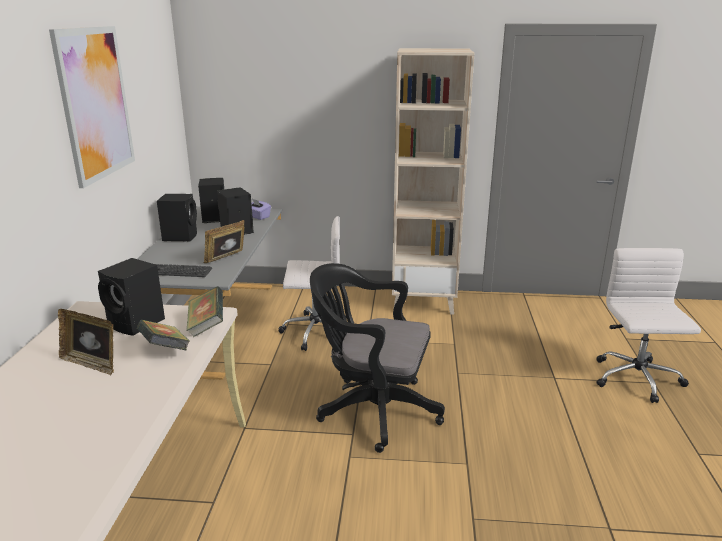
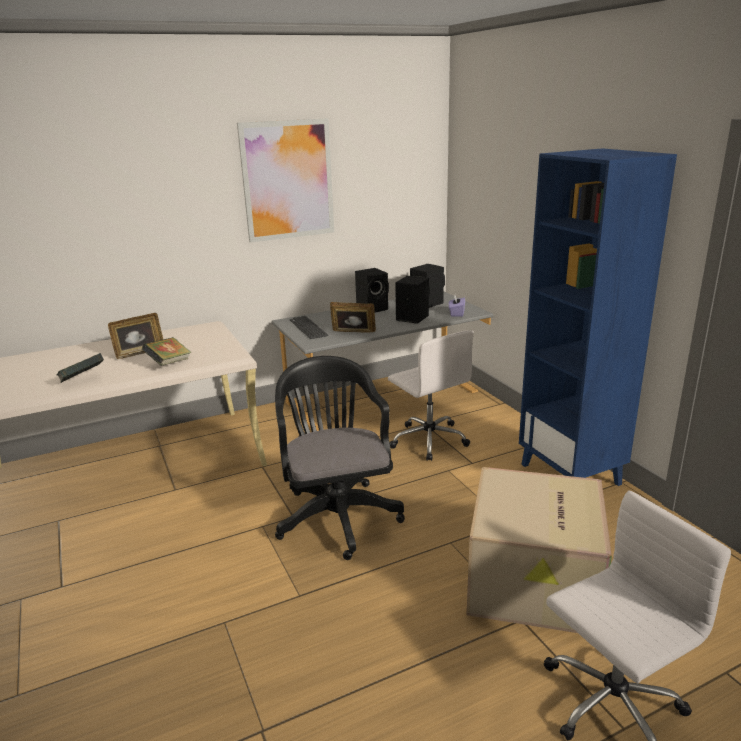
camera: 60 degrees right, 0 degrees up
(91, 364) = (140, 352): picture frame -> picture frame turned 120 degrees counterclockwise
(137, 323) = (199, 344): black speaker -> none
(206, 325) = (213, 361): book -> book (82, 380)
(424, 302) = (571, 474): beige bookcase -> blue bookcase
(523, 359) = (534, 583): none -> cardboard box

